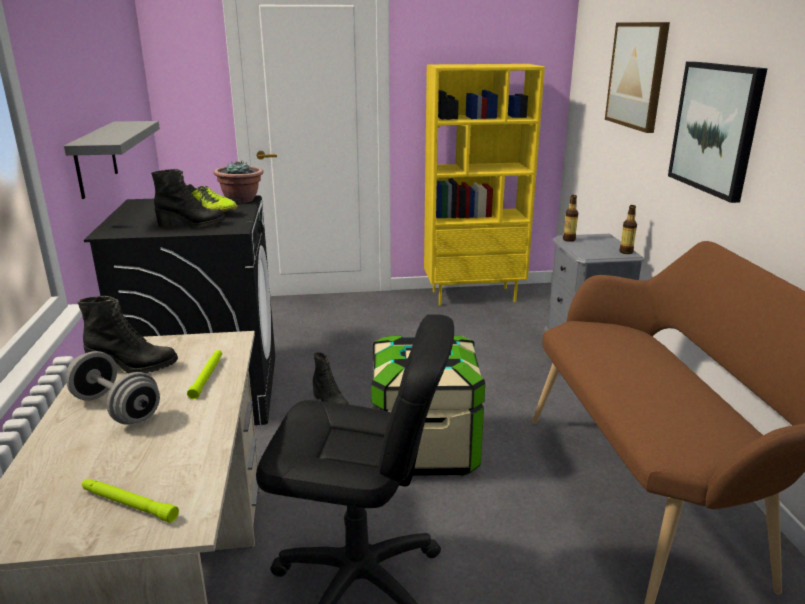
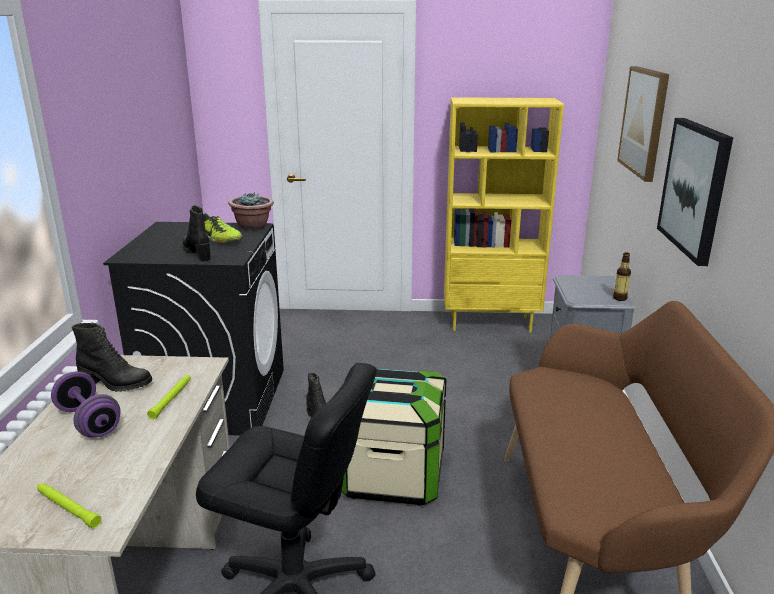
camera: 10 degrees right, 0 degrees up
(95, 159) = (125, 188): grey shelf -> none
(116, 408) = (89, 421): grey dumbbell -> purple dumbbell
(191, 225) = (198, 253): black boot -> black boot turned 120 degrees counterclockwise
(569, 239) = (568, 280): bottle -> none

